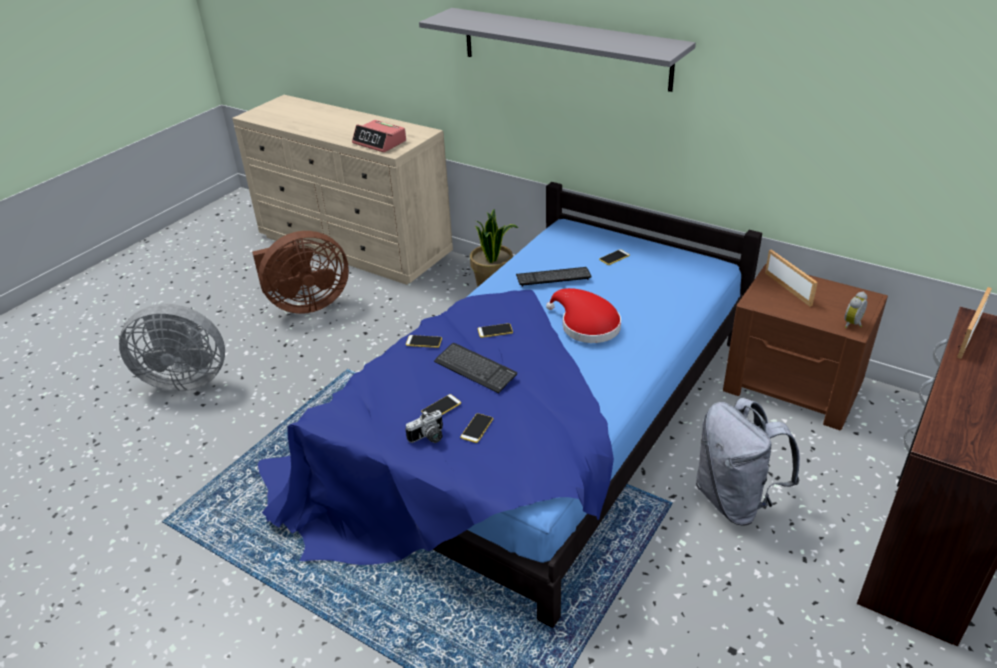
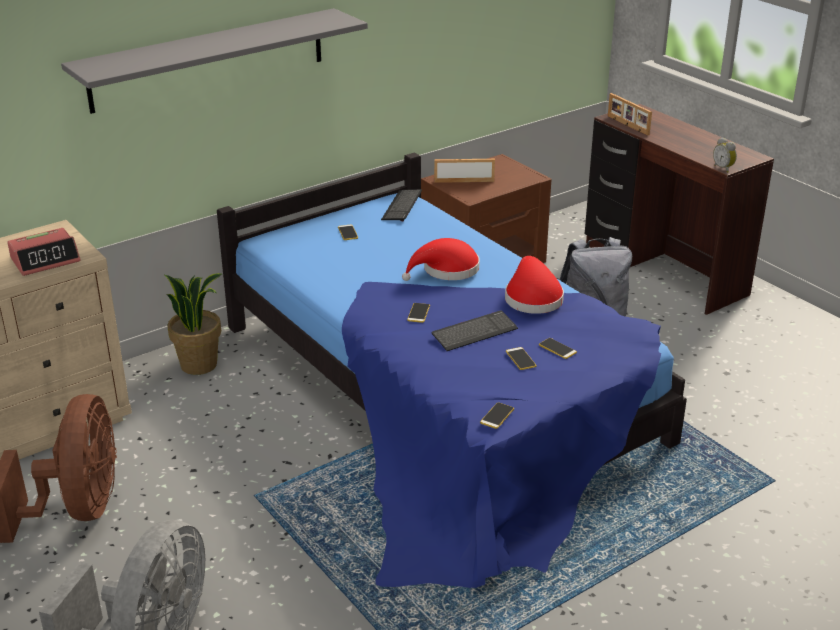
camera: 70 degrees left, 5 degrees down
(424, 342) = (410, 350): phone -> phone (497, 416)
(429, 438) = (559, 372): camera -> none
(553, 277) = (355, 267): keyboard -> keyboard (402, 206)
(568, 389) = (532, 297): none -> red hat
(854, 324) = (528, 175): alarm clock -> alarm clock (724, 168)

